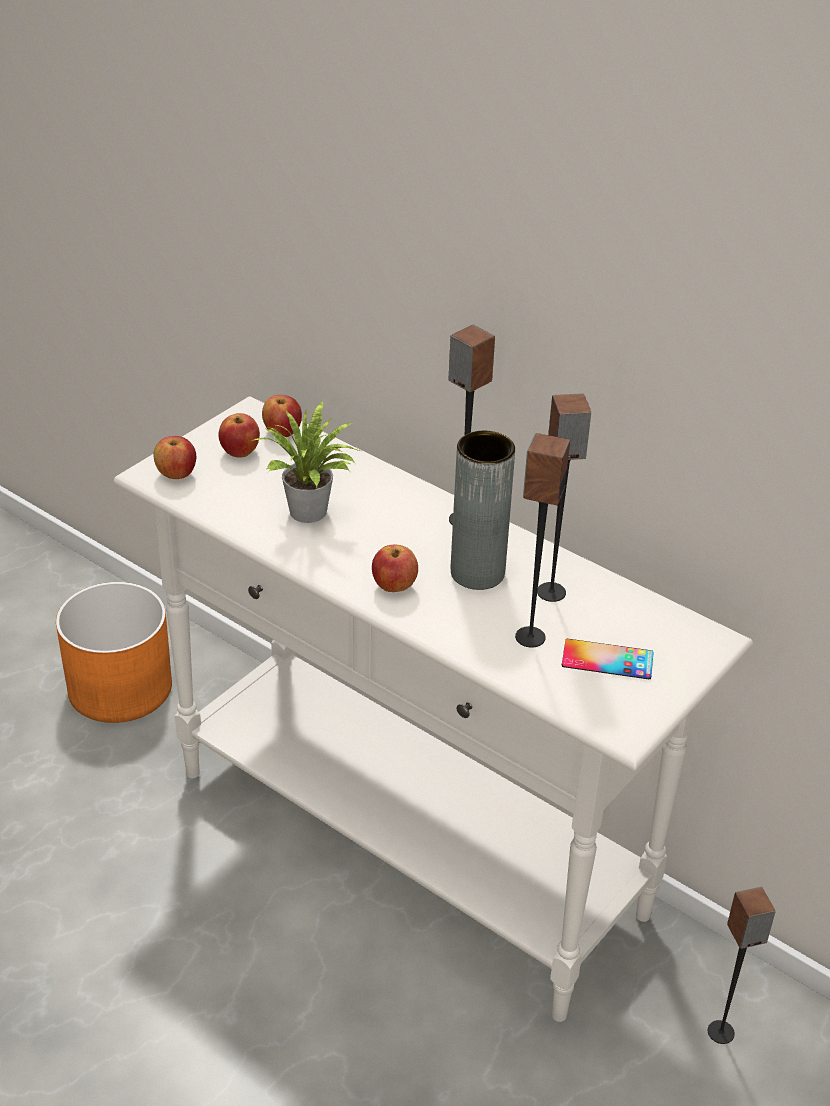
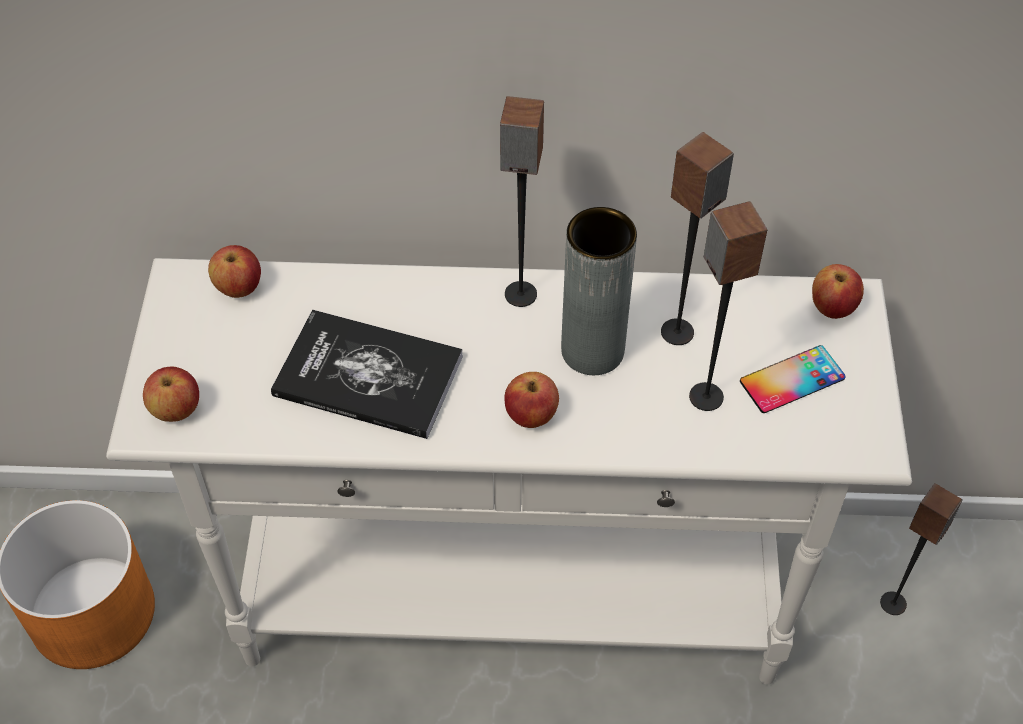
camera: 35 degrees left, 15 degrees up
(240, 452) = (218, 339): apple -> apple (832, 307)
(311, 514) = (368, 376): potted plant -> book

